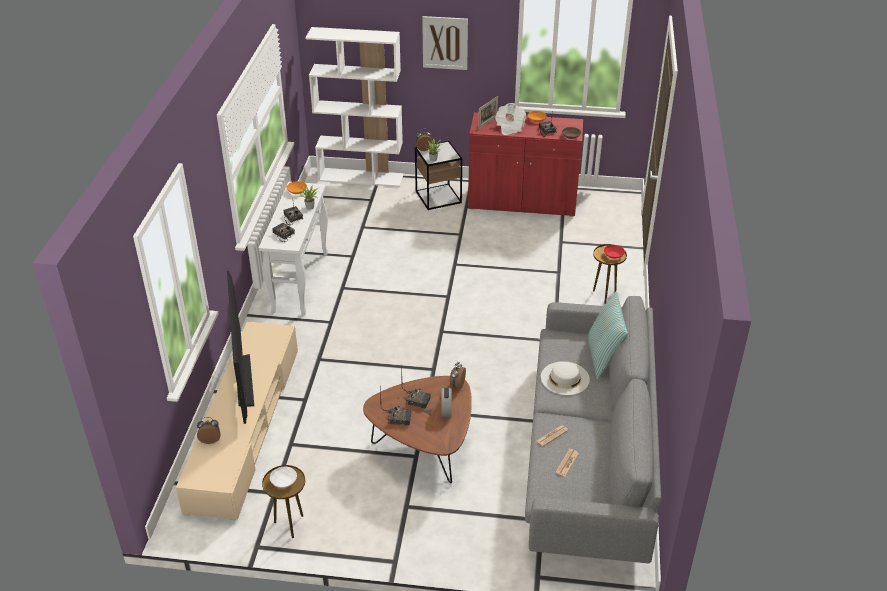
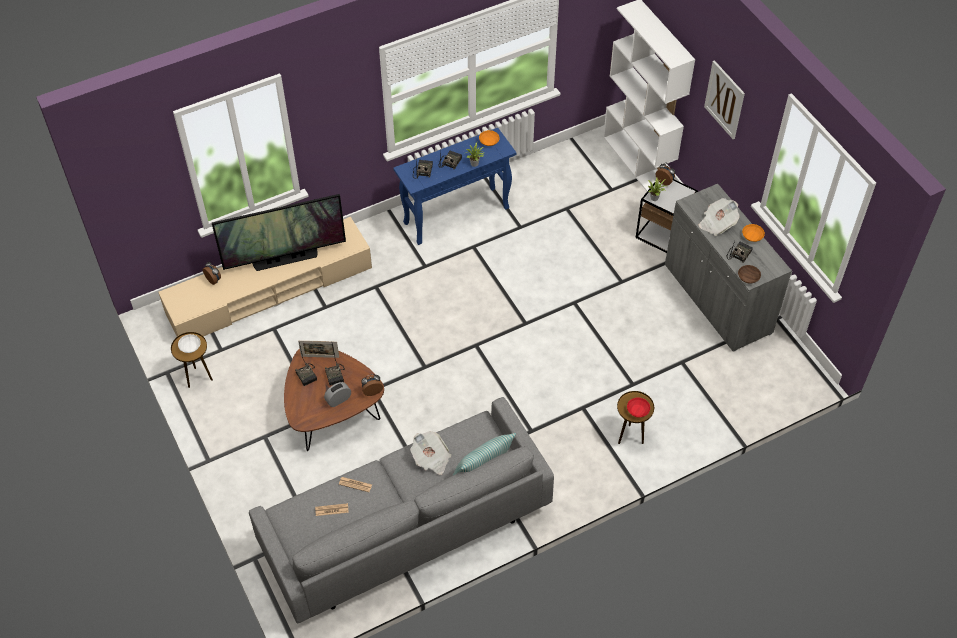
camera: 55 degrees right, 15 degrees up
(244, 381) = (285, 259): television -> television turned 150 degrees counterclockwise
(300, 281) = (457, 215): white console table -> blue console table
(487, 122) = (708, 203): picture frame -> picture frame (320, 357)
(522, 202) = (717, 299): red cabinet -> grey cabinet
(565, 378) = (431, 459): white hat -> newspaper

